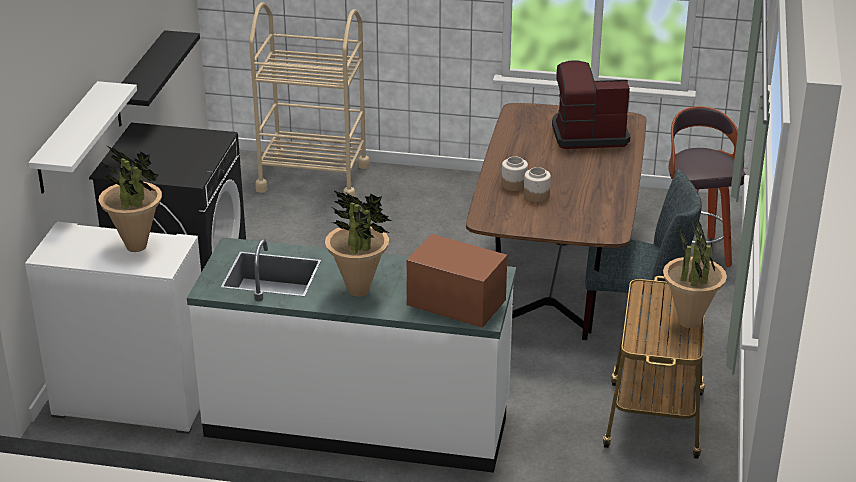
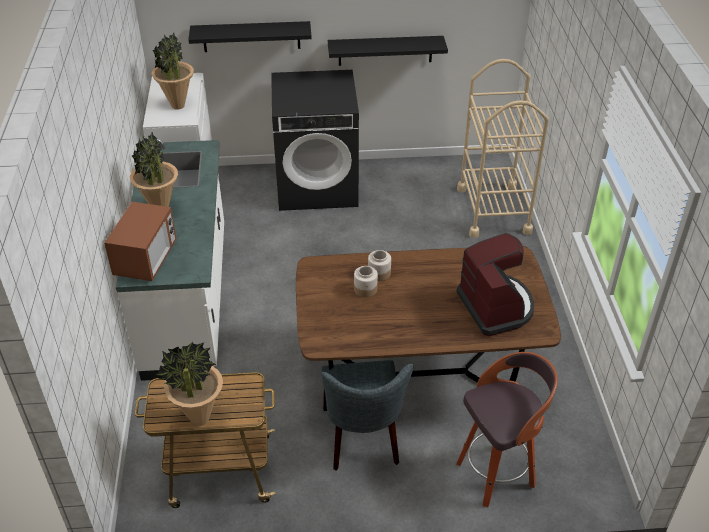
camera: 75 degrees right, 10 degrees up
(67, 139) = (251, 36): white shelf -> black shelf

